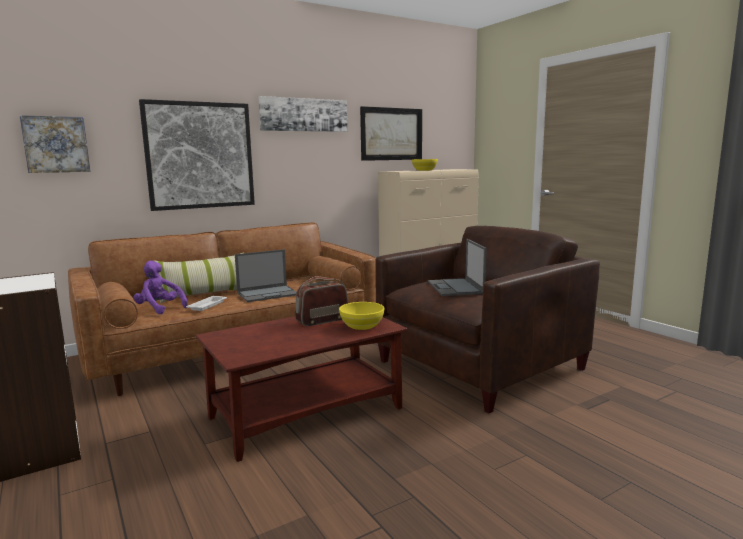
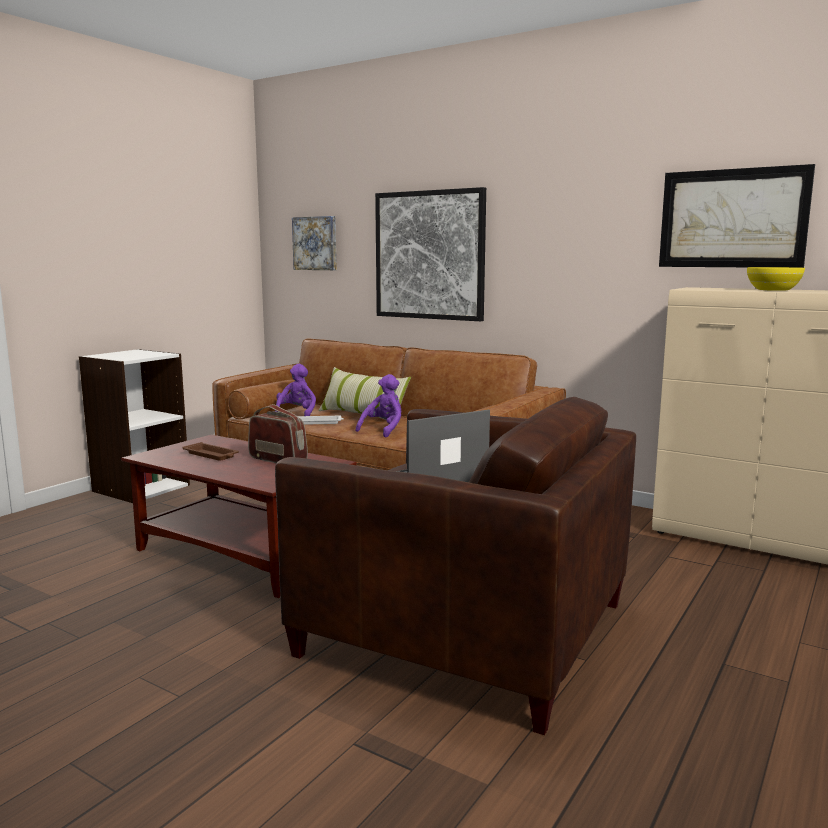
camera: 65 degrees right, 0 degrees up
(268, 294) = (383, 430): laptop -> purple plush toy
(276, 337) = (211, 455): none -> brown tray
(304, 115) = (564, 196): picture -> none
(361, 326) = (267, 475): yellow bowl -> none

